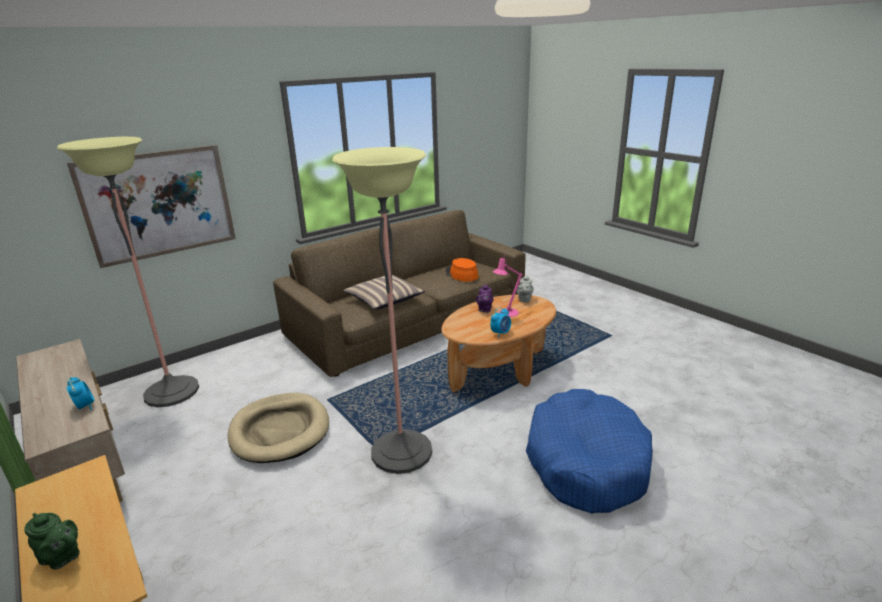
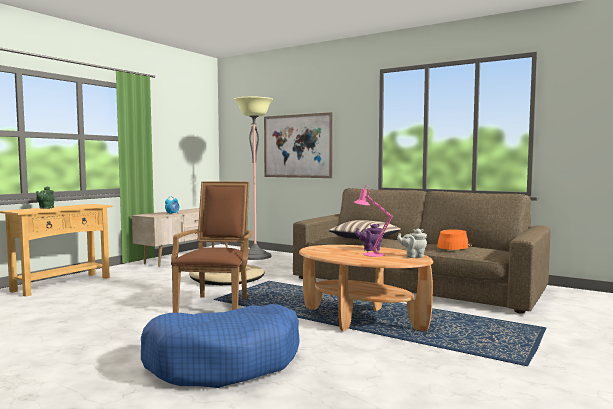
camera: 70 degrees right, 20 degrees down
(401, 452) = (216, 304): floor lamp -> brown armchair
(500, 333) = (325, 255): alarm clock -> none

